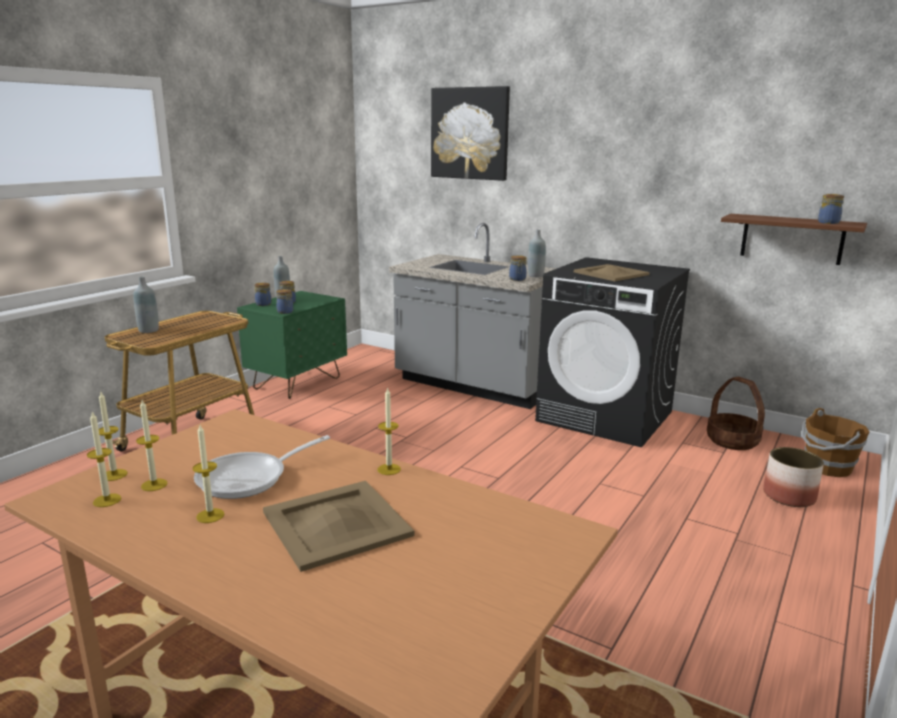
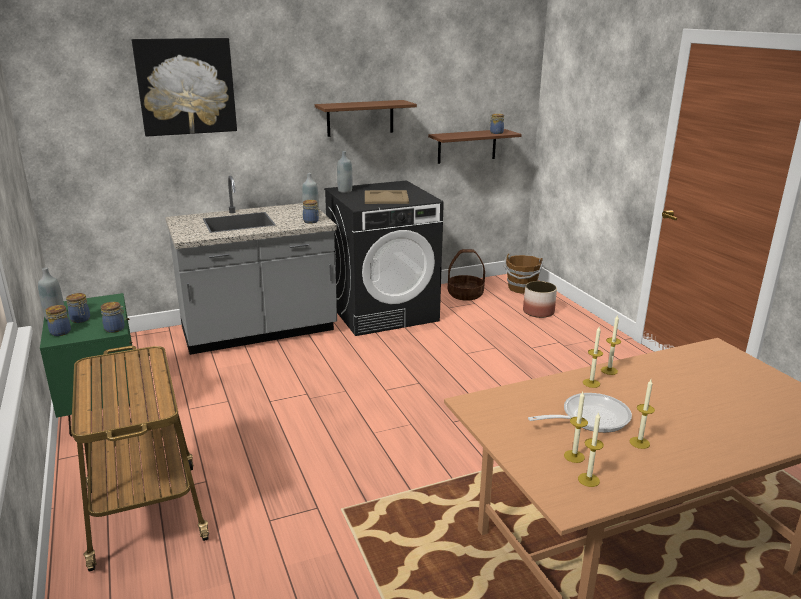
camera: 55 degrees left, 5 degrees up
(114, 475) = (542, 471): candle -> candle (591, 383)
(148, 330) = (98, 405): grey bottle -> grey bottle (345, 191)
(250, 478) = (589, 418): frying pan -> frying pan turned 105 degrees counterclockwise
(338, 524) = (675, 403): beige tray -> none
(638, 182) = (360, 118): none -> brown shelf

